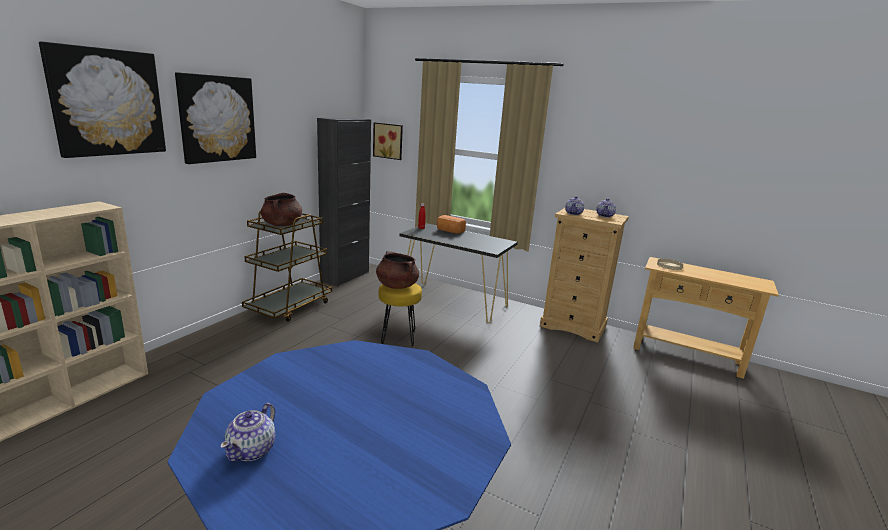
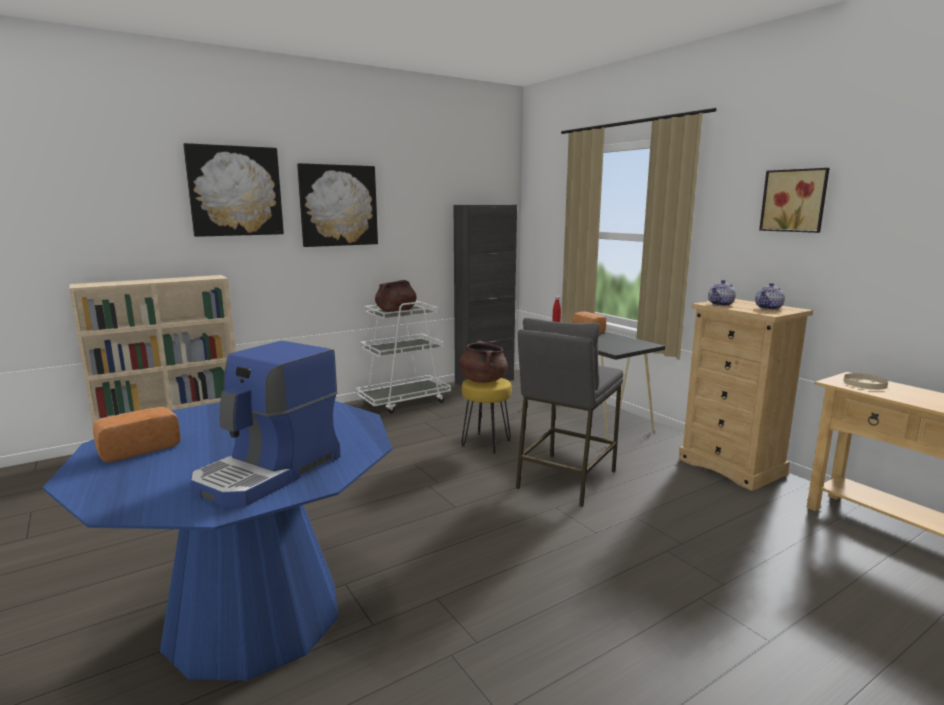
camera: 30 degrees right, 5 degrees down
(252, 450) = (138, 449): teapot -> bread
(290, 307) = (404, 401): brown cart -> white cart
(388, 141) = (541, 229): picture -> picture (795, 200)
(428, 439) = (270, 472): none -> coffee machine
(483, 359) = (565, 479): none -> grey stool

